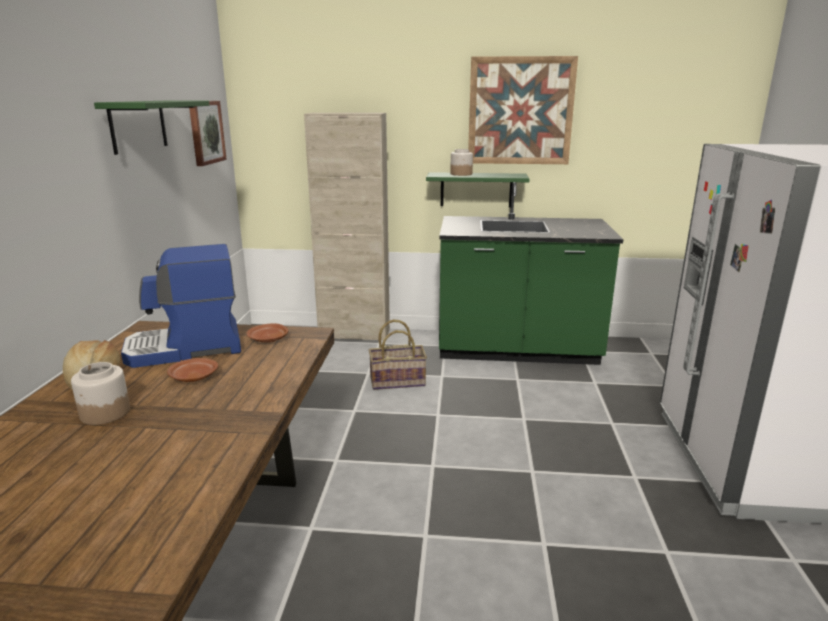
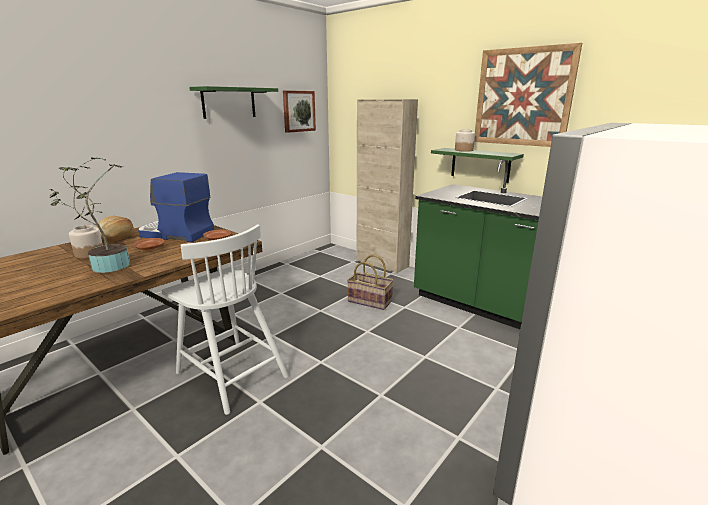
camera: 35 degrees right, 0 degrees up
(187, 419) = (106, 266): none -> potted plant
(346, 524) = (230, 373): none -> white chair

